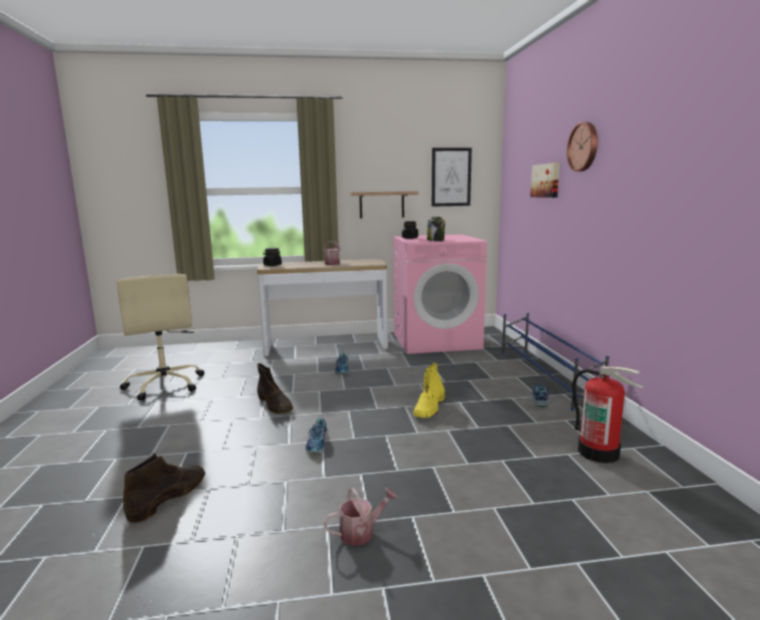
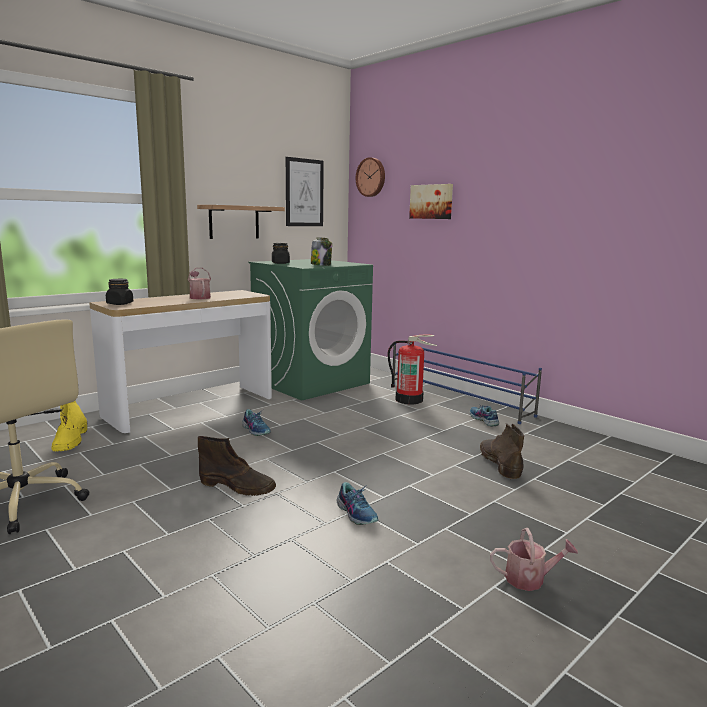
camera: 35 degrees left, 0 degrees up
(168, 496) = (279, 632): brown boot -> brown boot (499, 463)
(361, 532) = (530, 579): watering can -> watering can turned 60 degrees clockwise
(429, 408) = (408, 449): yellow boot -> yellow boot (70, 441)
(436, 340) = (311, 382): pink washing machine -> green washing machine
(584, 147) = (491, 170): wall clock -> wall clock (371, 177)
(599, 452) = (584, 452): fire extinguisher -> fire extinguisher (409, 399)

